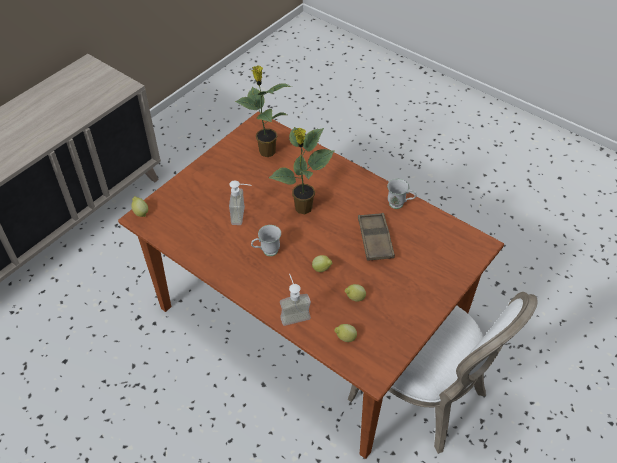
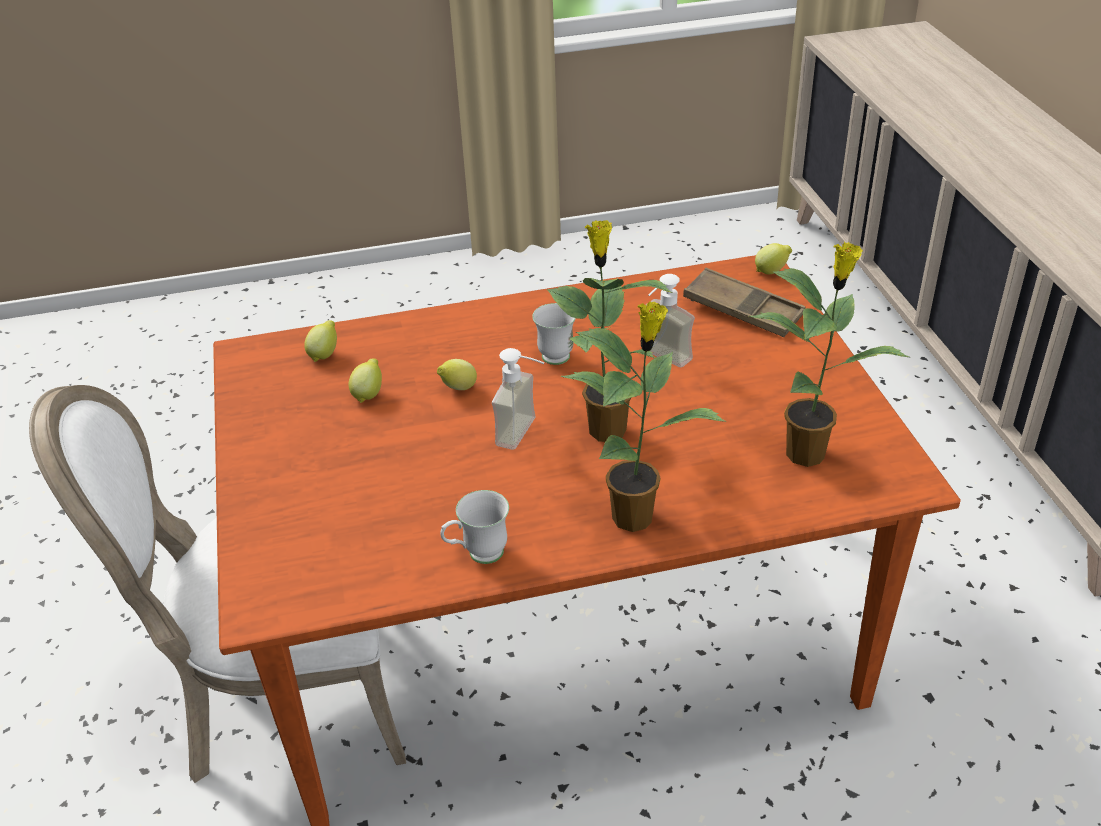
camera: 130 degrees right, 10 degrees down
(293, 313) = (421, 330): soap dispenser -> soap dispenser (526, 434)
(341, 177) = (635, 516): none -> potted plant
(375, 239) = (441, 475): brown tray -> brown tray (743, 310)

